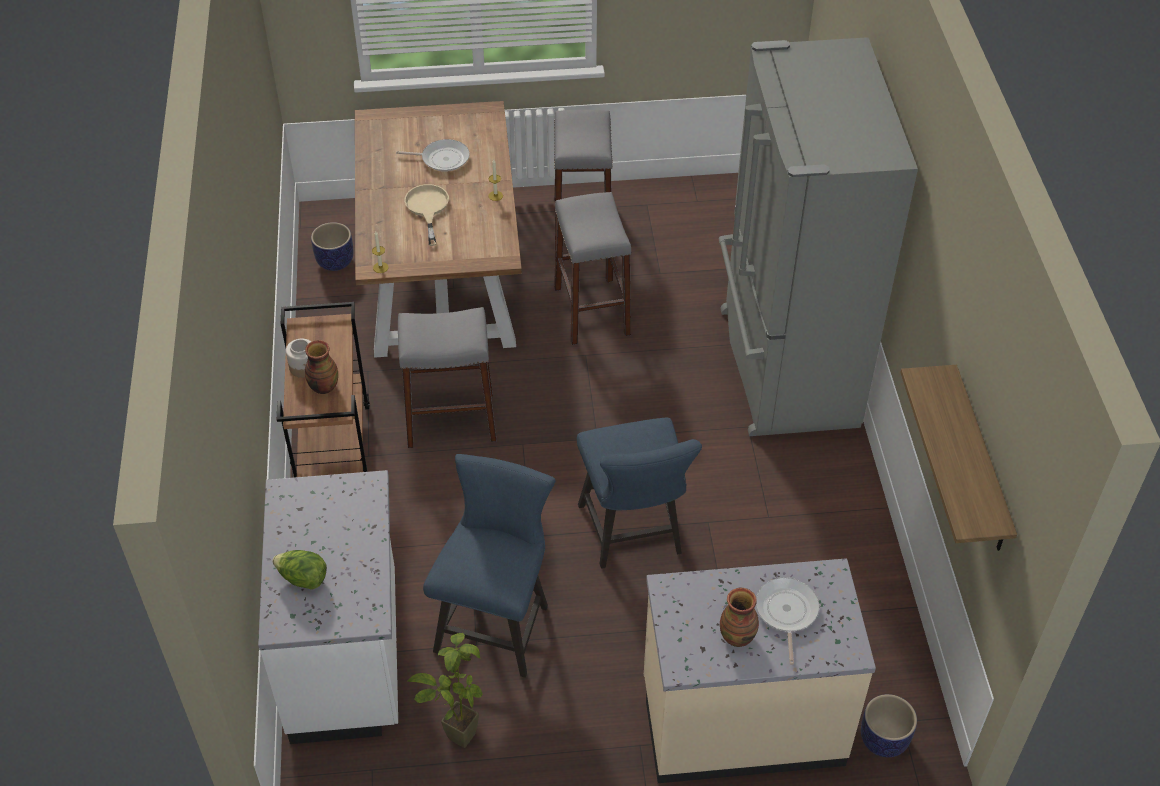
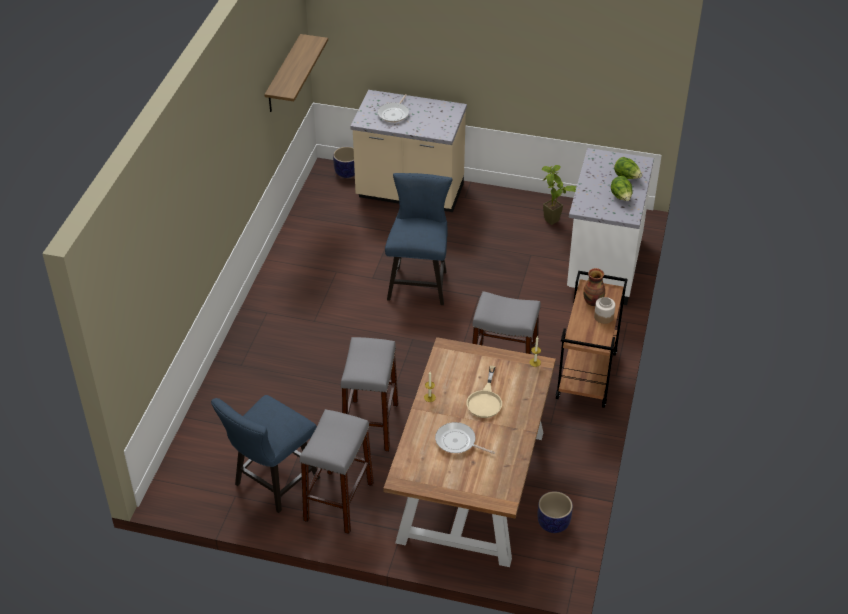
camera: 160 degrees left, 5 degrees down
(305, 529) = (621, 197): none -> lettuce
(496, 622) = (515, 261): blue chair -> blue chair (272, 484)
(737, 636) = (422, 111): vase -> none
(784, 368) = (265, 349): grey fridge -> none

